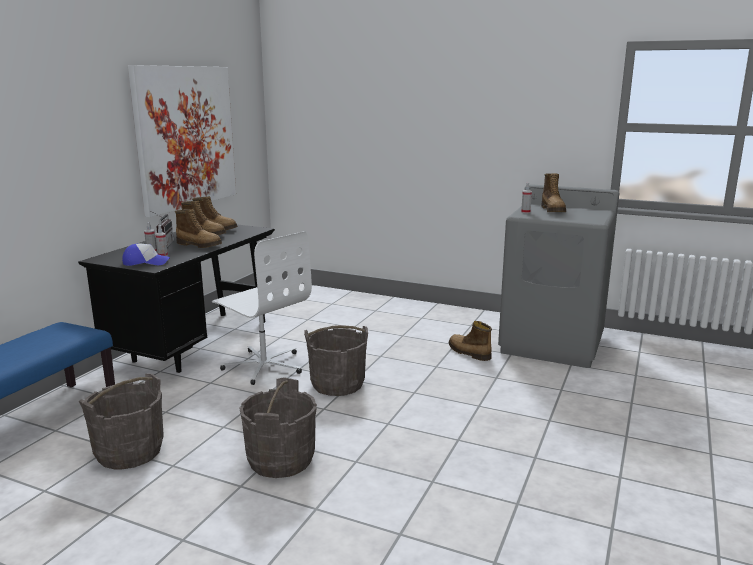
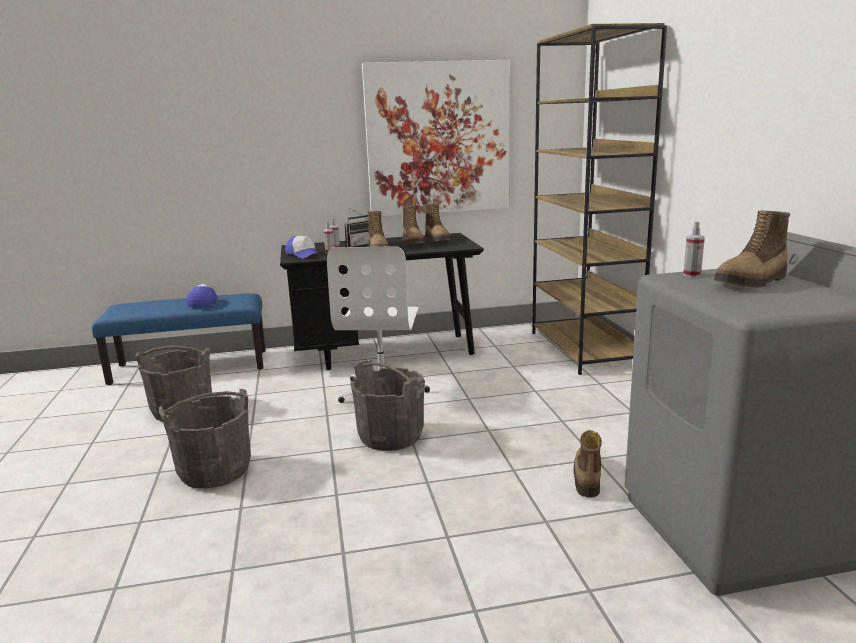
camera: 55 degrees right, 0 degrees up
(38, 342) = (203, 302): none -> cap
(324, 295) = (584, 349): none -> brown bookcase

